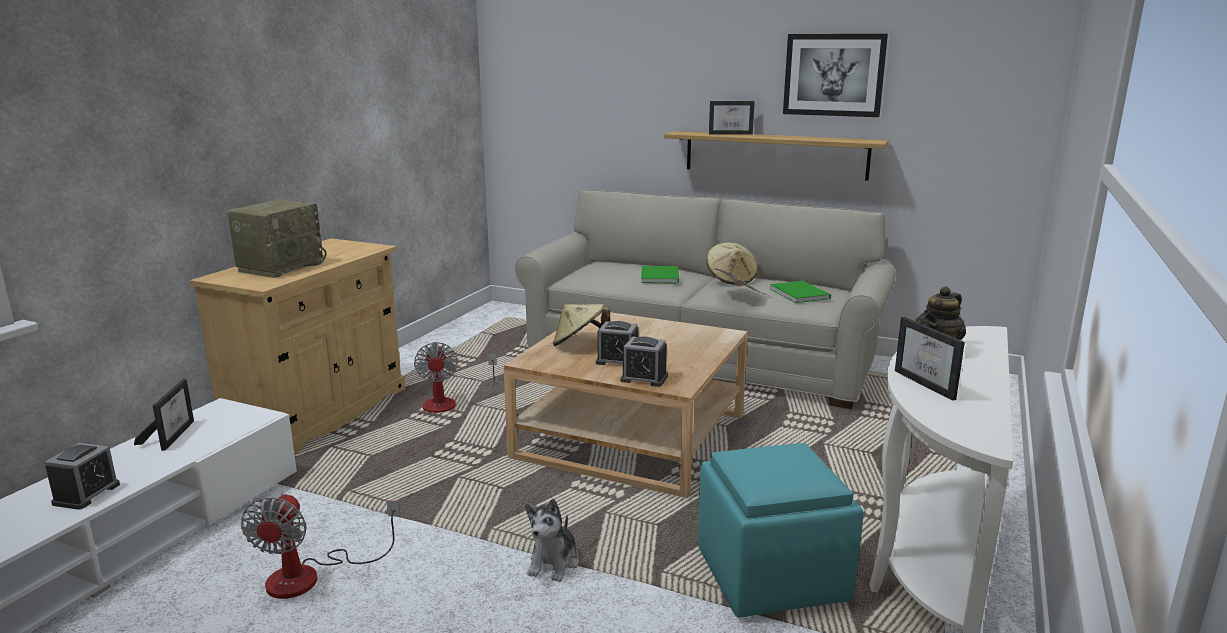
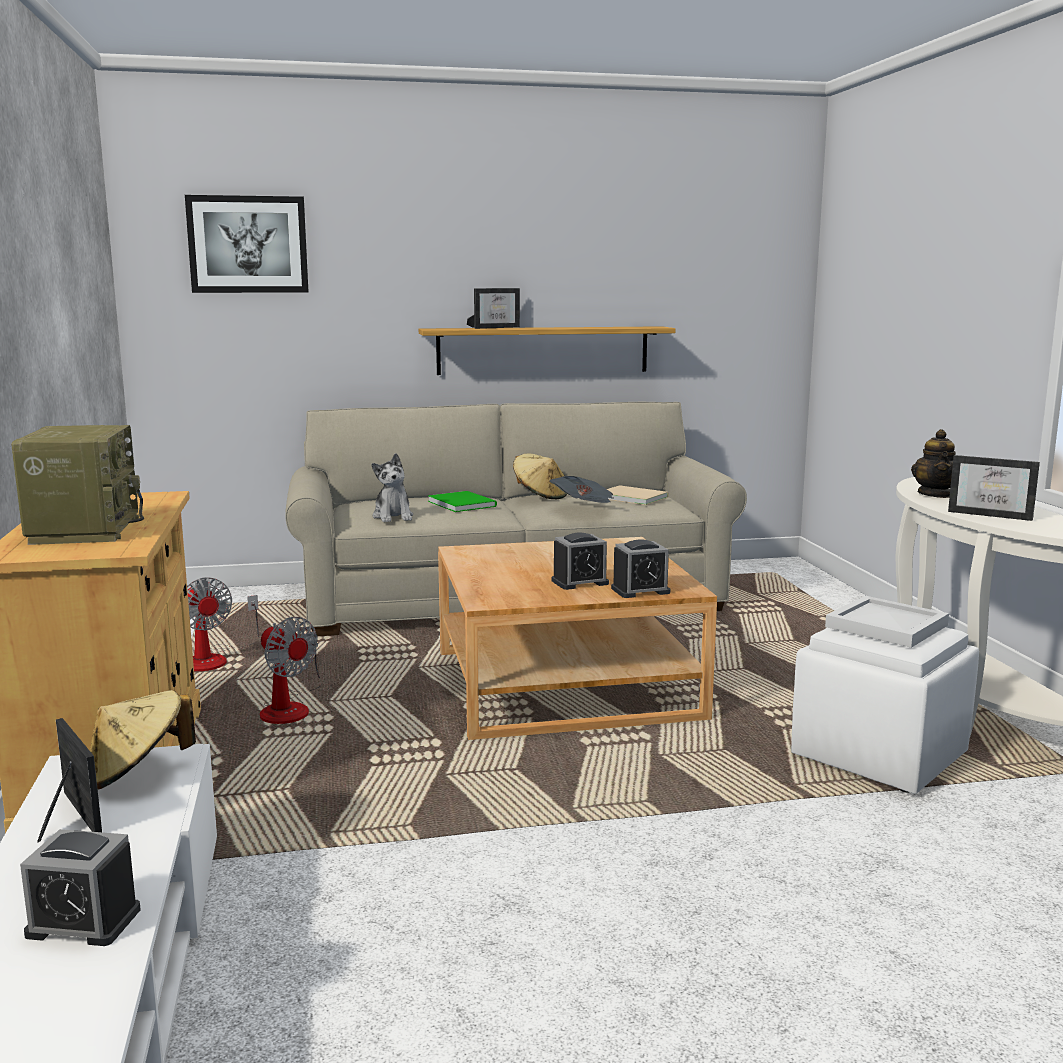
camera: 35 degrees left, 5 degrees down
(86, 494) = (83, 922): alarm clock -> alarm clock turned 120 degrees clockwise
(311, 575) = (444, 932): fan -> fan (214, 659)
(554, 563) = (688, 815): plush toy -> plush toy (393, 516)
(579, 344) = (505, 577): beige hat -> beige hat (137, 773)
(770, 577) = (880, 756): turquoise ottoman -> white ottoman
(776, 464) = (887, 627): none -> white tray
(799, 293) = (631, 497): green book -> beige book
(834, 75) = (602, 257): picture -> picture (248, 244)

